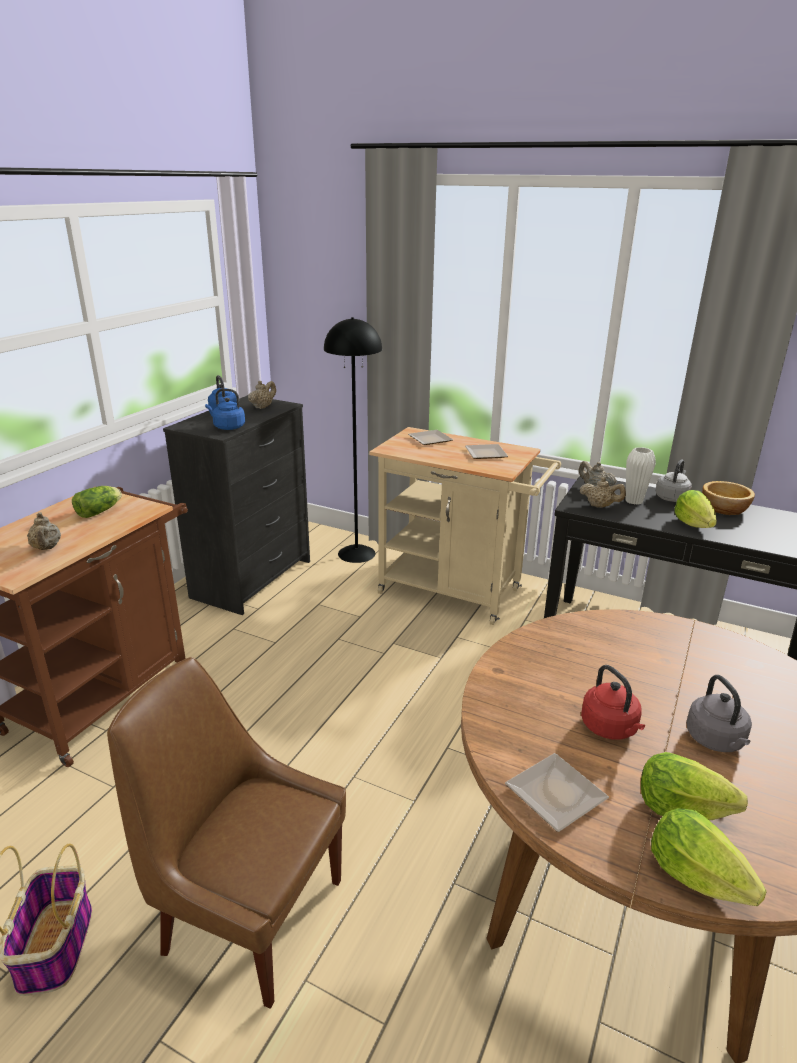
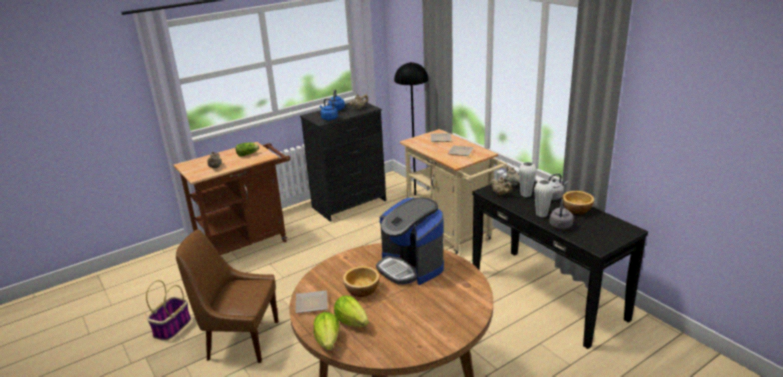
camera: 30 degrees right, 0 degrees up
(248, 913) = (240, 340): brown chair -> brown chair turned 45 degrees counterclockwise
(610, 728) = (362, 290): red kettle -> bowl
(630, 656) = (410, 266): none -> coffee machine
(693, 524) = (541, 214): lettuce -> white vase
(716, 741) = (400, 306): grey kettle -> grey kettle (560, 226)

